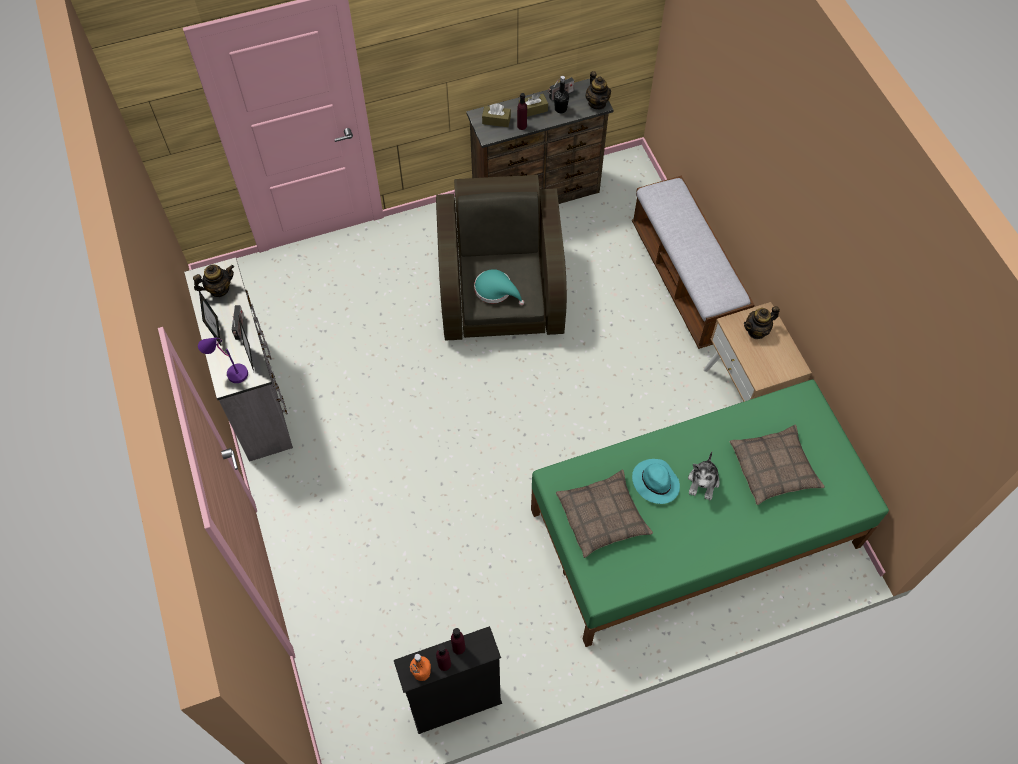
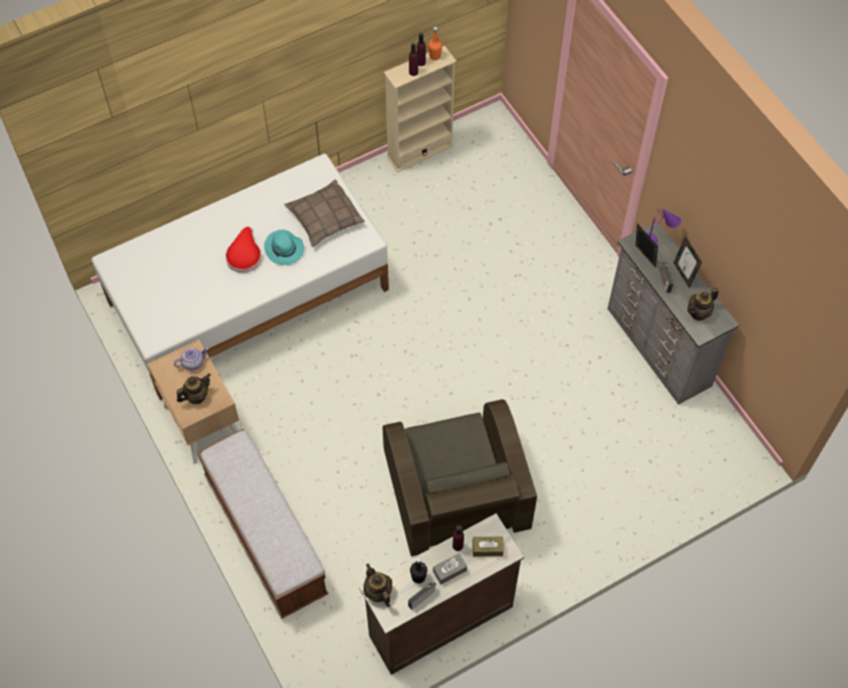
camera: 170 degrees right, 0 degrees up
(456, 705) = (420, 151): black bookcase -> beige bookcase
(496, 290) = (455, 444): turquoise hat -> none
(533, 109) = (449, 571): brown tissue box -> grey tissue box
(695, 529) = (247, 295): green bed -> white bed
(703, 482) = (244, 255): plush toy -> red hat
(761, 366) = (193, 362): none -> teapot
(774, 468) = (185, 274): pillow -> none

